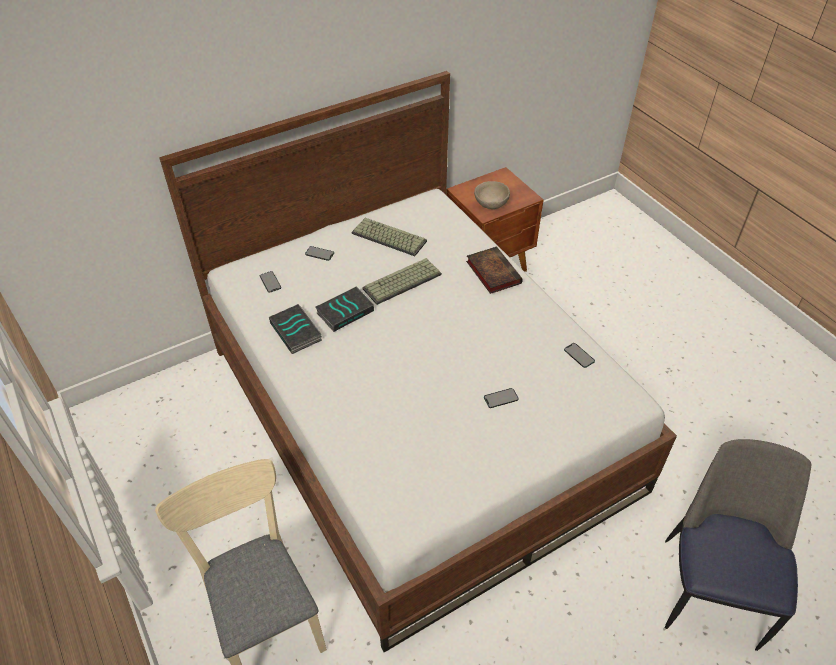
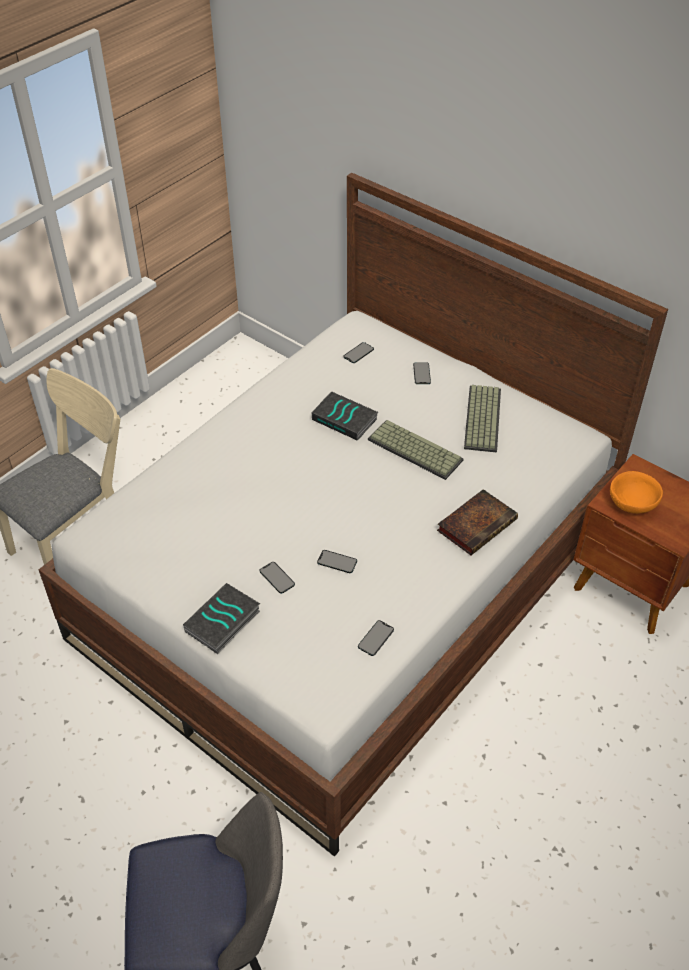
camera: 70 degrees right, 0 degrees up
(297, 332) = (299, 394): book -> book (223, 623)
(490, 204) = (632, 503): beige bowl -> orange bowl
(498, 357) = (337, 561): none -> phone

